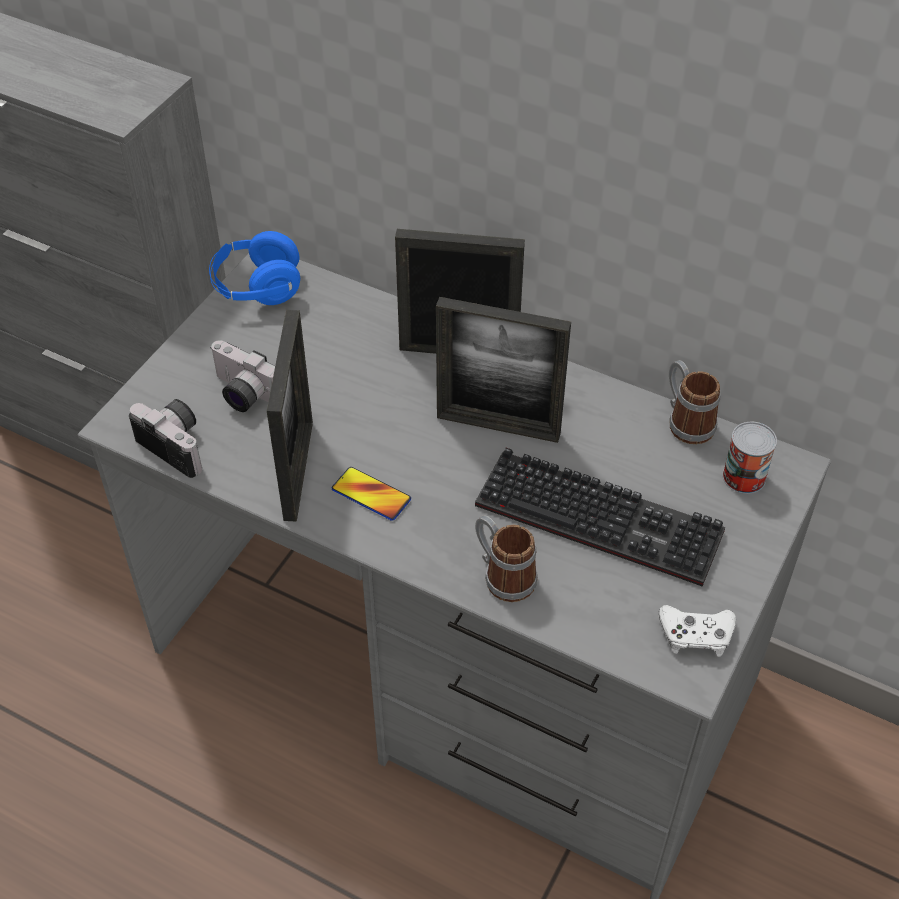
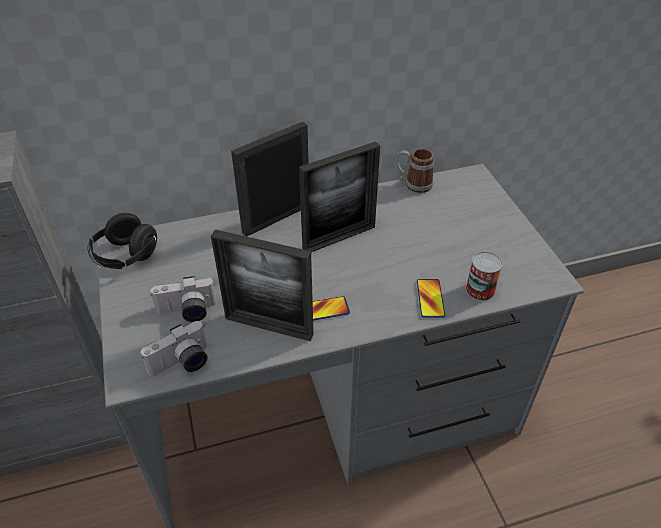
camera: 45 degrees left, 5 degrees down
(178, 445) = (182, 364): camera -> camera turned 150 degrees clockwise
(257, 288) = (126, 256): blue headphones -> black headphones
(298, 470) = (269, 326): picture frame -> picture frame turned 150 degrees clockwise
(503, 575) = (430, 299): mug -> phone
(604, 517) = (435, 243): keyboard -> none
(696, 635) = (534, 262): white game controller -> none
(744, 477) = (464, 190): can -> can (480, 290)

